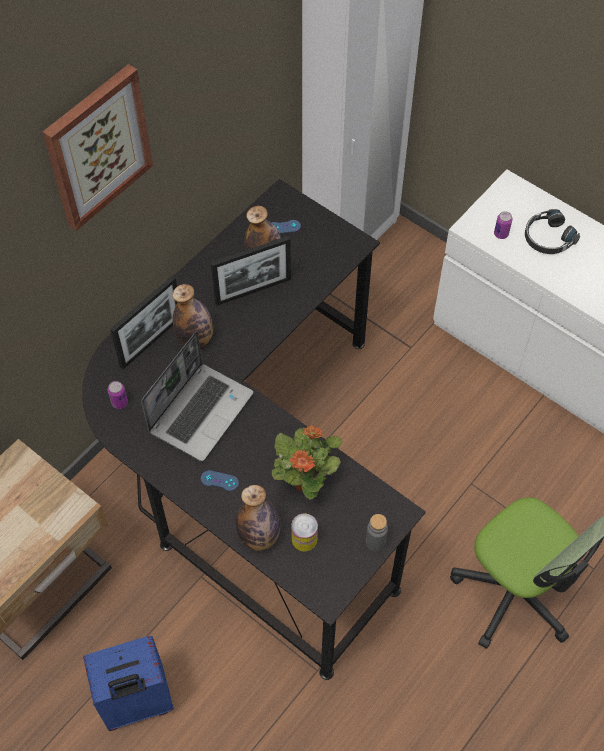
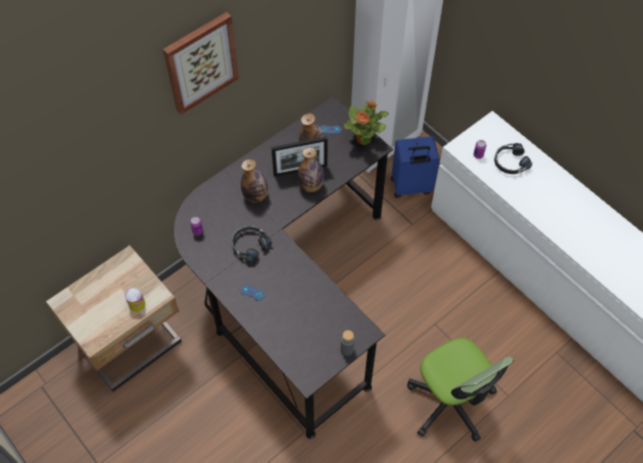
camera: 10 degrees right, 0 degrees up
(137, 703) = (181, 432): blue suitcase -> blue suitcase (411, 187)
(151, 341) = (226, 194): picture frame -> none
(201, 411) = (249, 245): laptop -> black headphones
(259, 536) = (271, 333): bottle -> bottle (311, 186)
(304, 539) = (300, 340): can -> can (137, 304)
(305, 480) = (309, 301): potted plant -> potted plant (364, 139)

